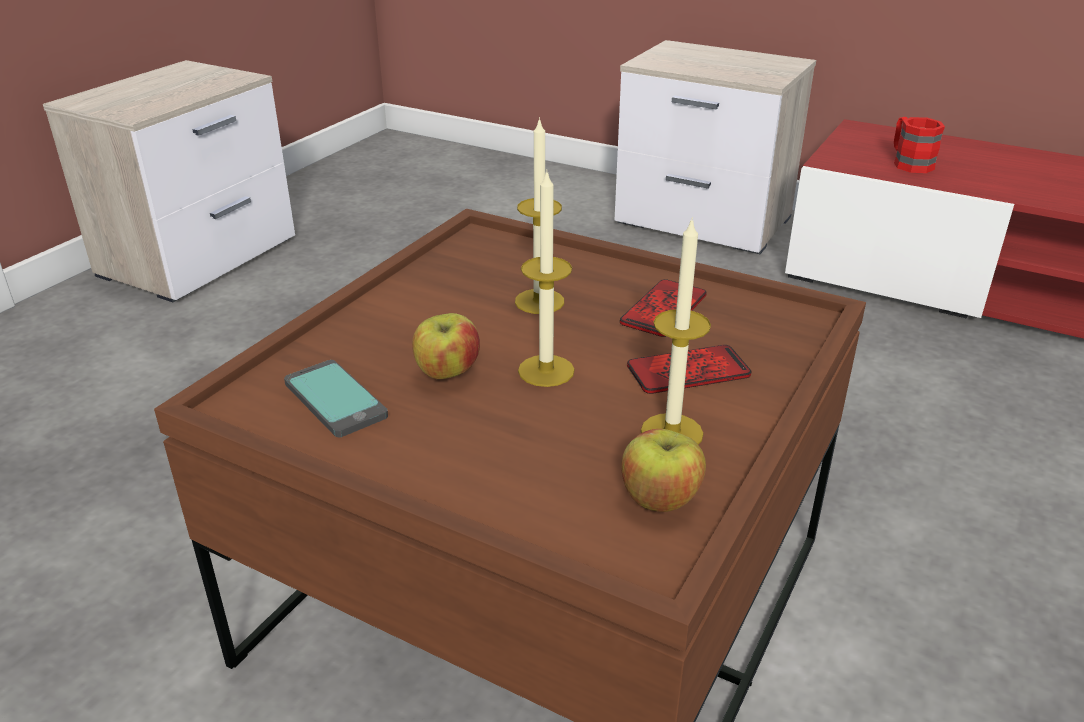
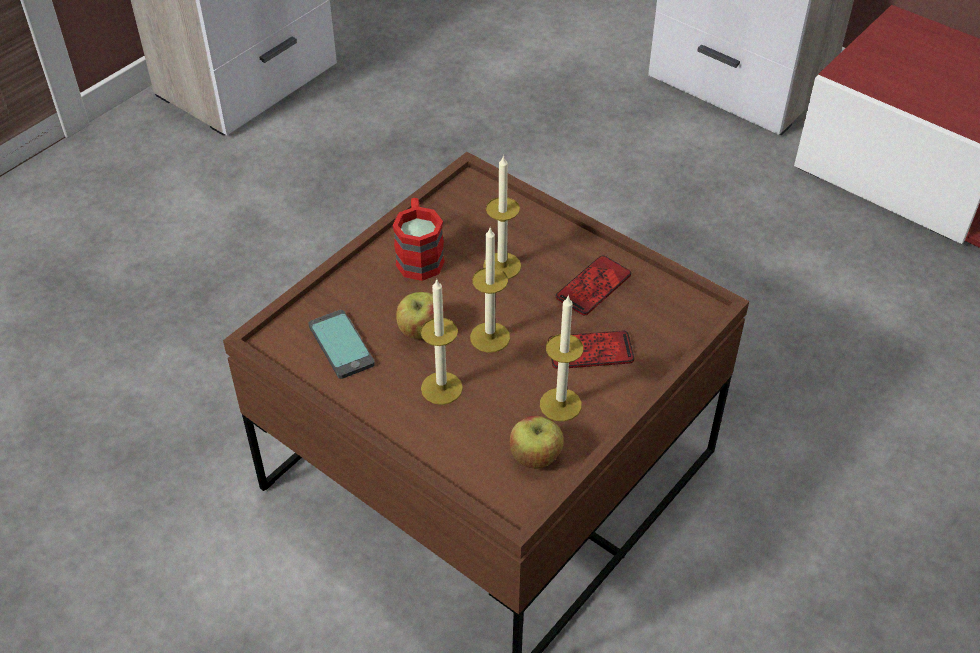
camera: 10 degrees right, 15 degrees up
(493, 432) = (441, 388): none -> candle
(908, 163) = (925, 82): red mug -> red mug (419, 255)

